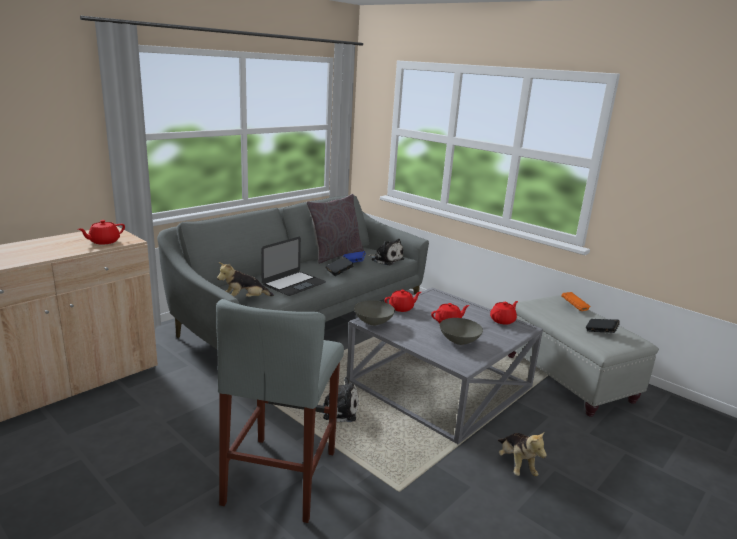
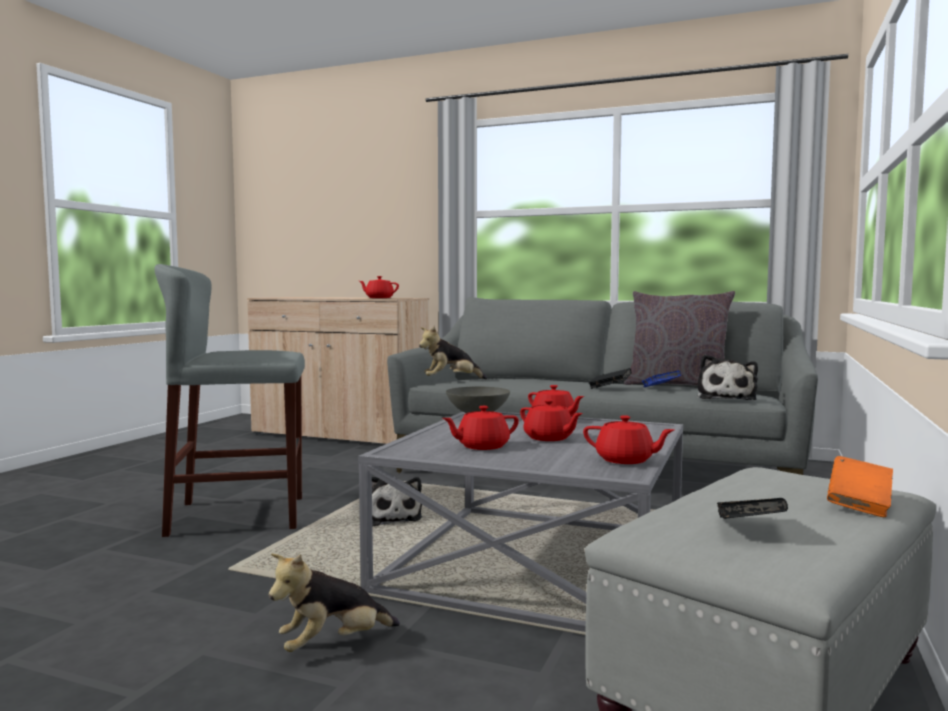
camera: 70 degrees right, 15 degrees down
(244, 300) = (450, 381): plush toy -> plush toy turned 60 degrees counterclockwise
(294, 283) = (528, 383): laptop -> none
(459, 342) = (482, 446): grey bowl -> red teapot

